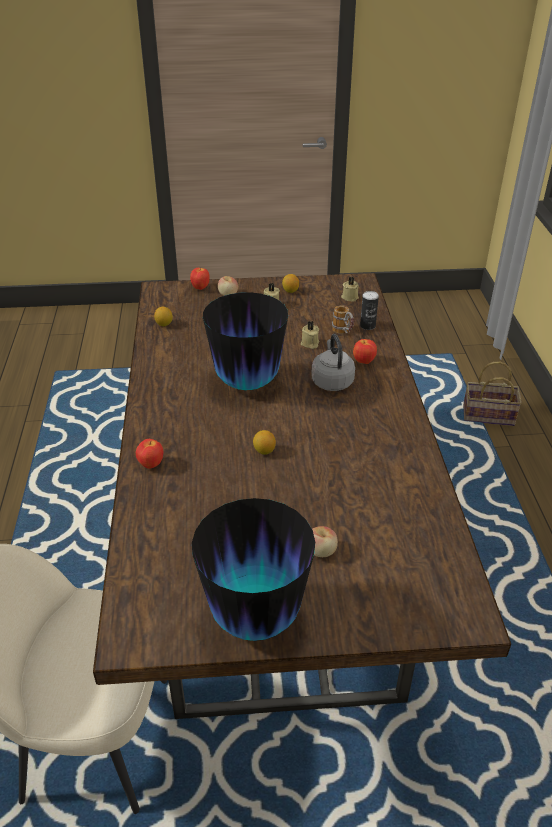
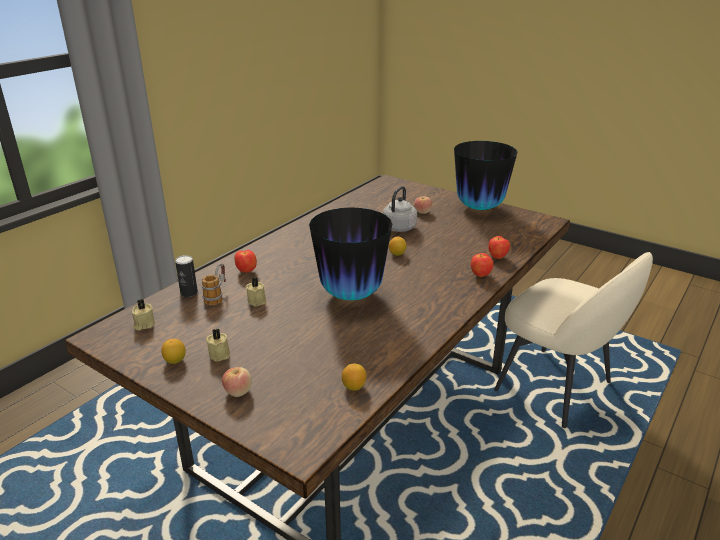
camera: 140 degrees left, 10 degrees down
(200, 288) = (251, 421): apple -> apple (497, 257)
(331, 381) = (291, 270): grey kettle -> grey kettle (398, 228)
(487, 416) = (51, 418): basket -> none

